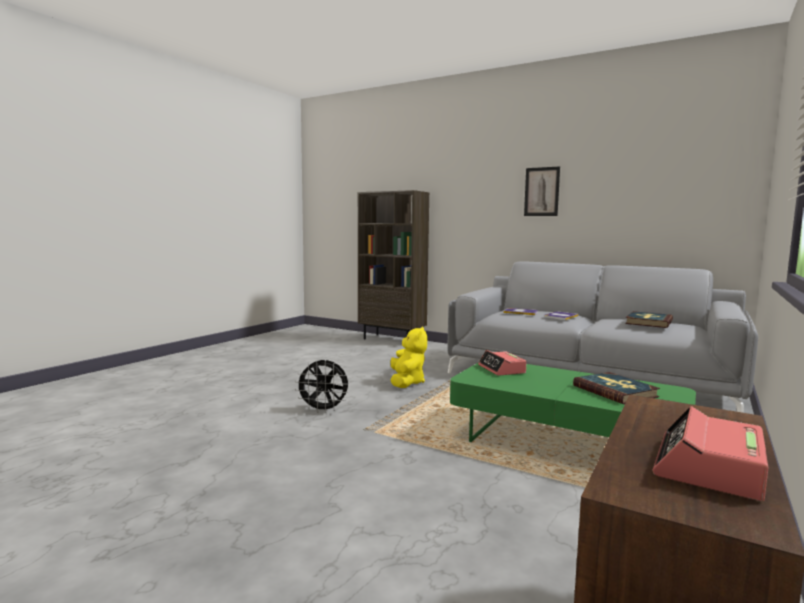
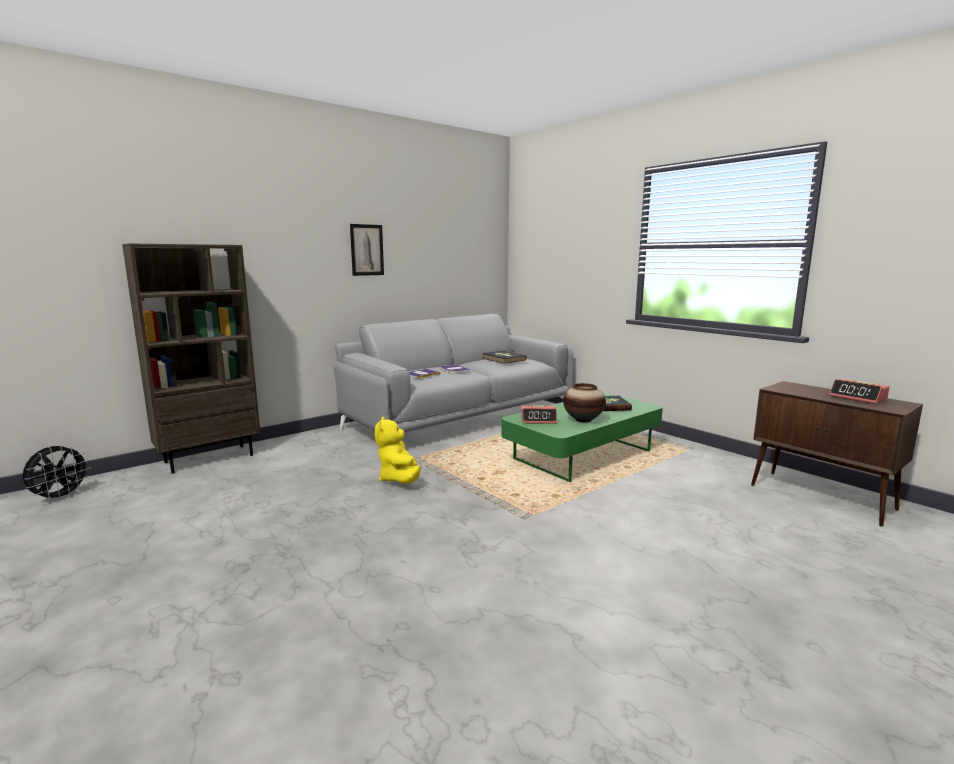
camera: 70 degrees left, 5 degrees up
(324, 410) = (453, 533): black fan -> black fan (60, 497)
(406, 382) = (399, 479): yellow plush toy -> yellow plush toy turned 120 degrees counterclockwise
(531, 384) = (583, 420): none -> vase

